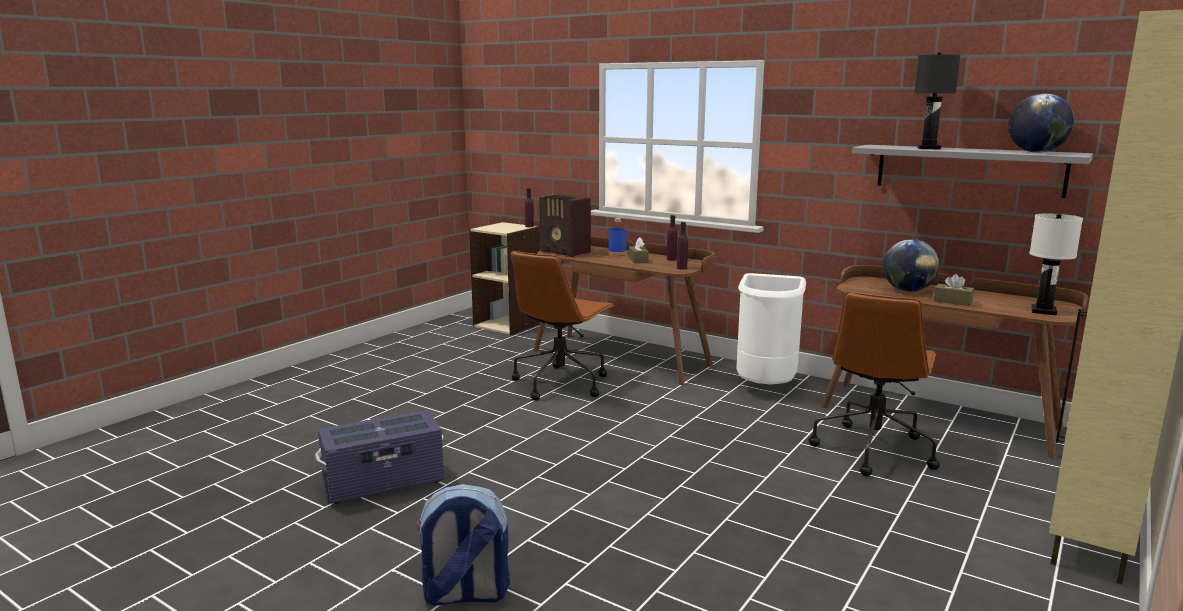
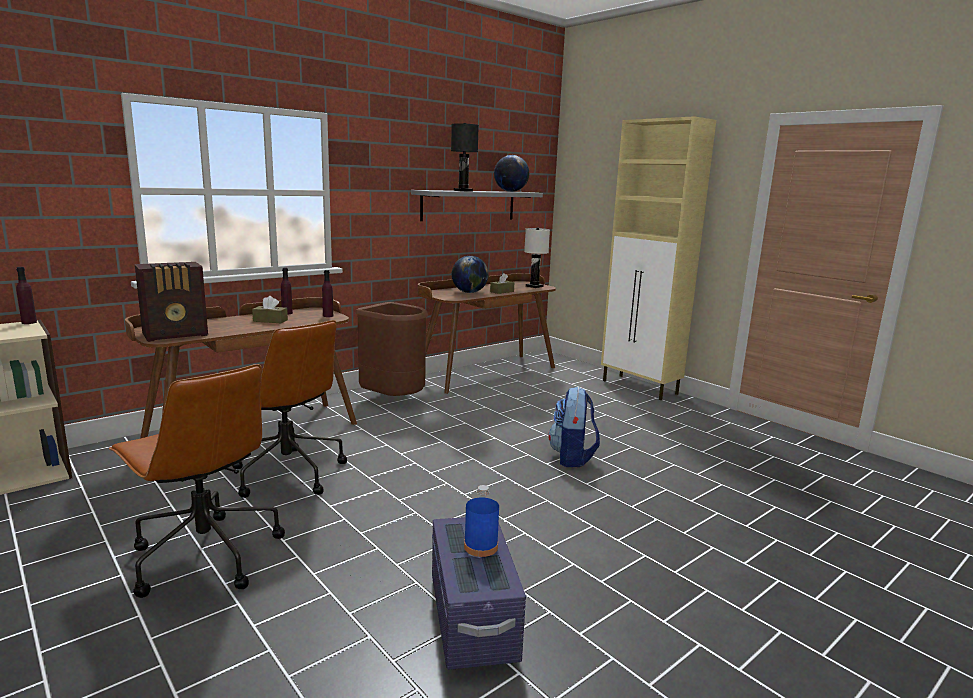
camera: 75 degrees left, 0 degrees up
(464, 595) = (704, 581): backpack -> backpack (572, 457)
(617, 253) = (227, 322): blue bottle -> blue bottle (481, 546)
(766, 387) = (394, 399): white trash can -> brown trash can
(873, 449) = (521, 398): brown office chair -> brown office chair (204, 555)

